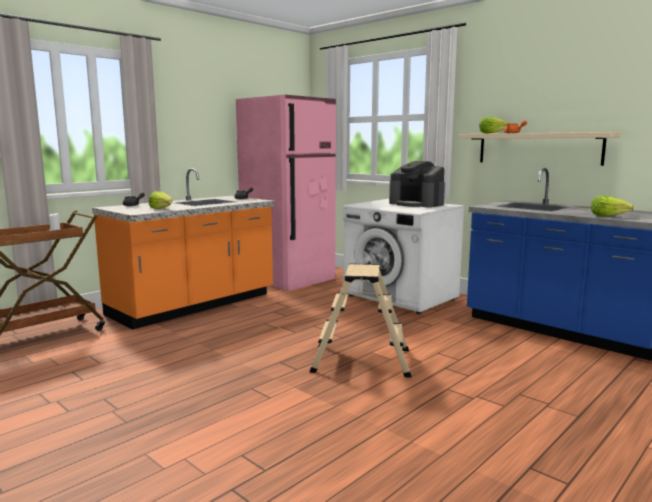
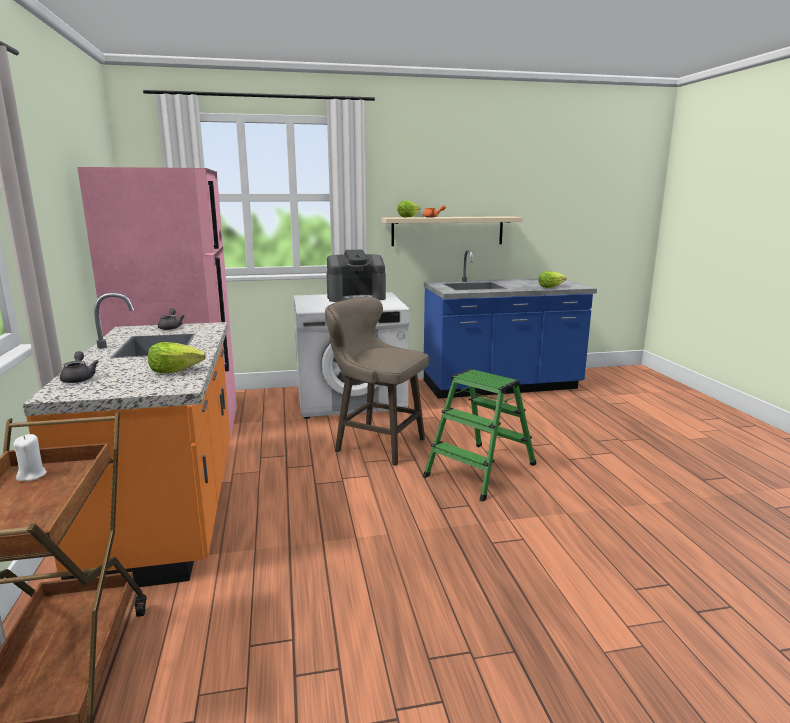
camera: 55 degrees left, 5 degrees up
(346, 321) = (376, 444): none -> beige stool
(361, 360) = (481, 470): beige step ladder -> green step ladder

